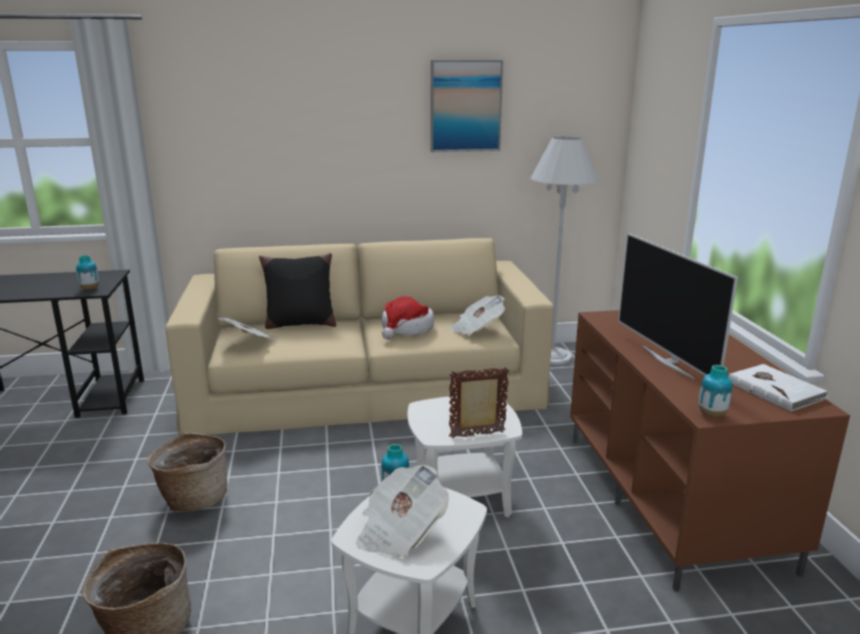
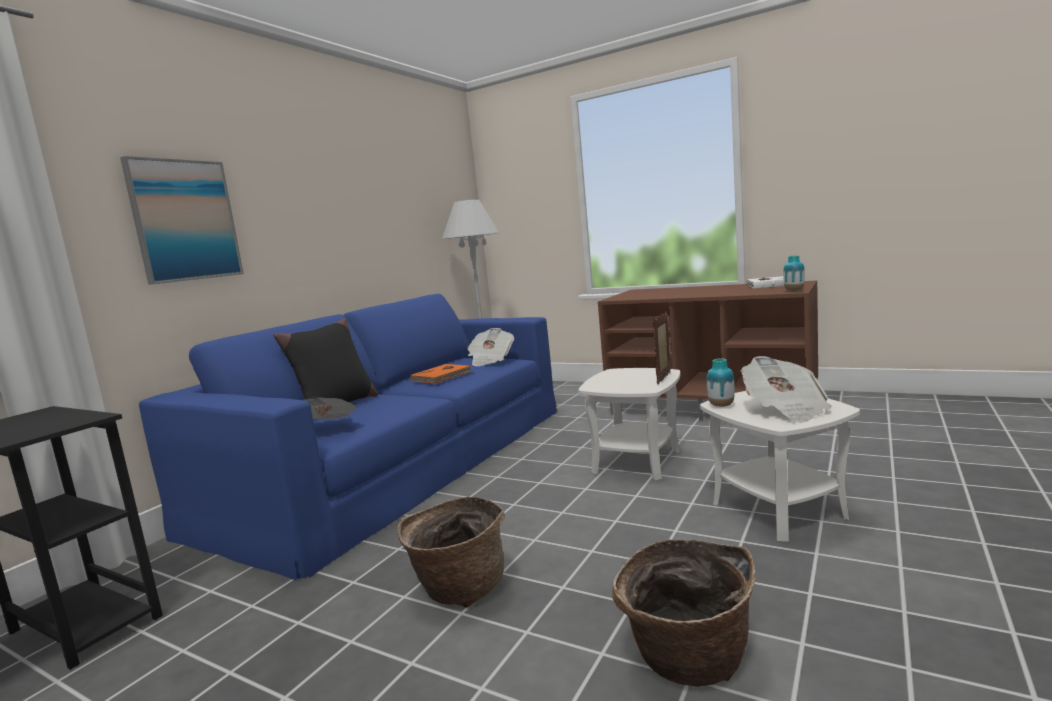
camera: 50 degrees left, 10 degrees down
(90, 288) = (60, 422): vase -> none
(365, 386) = (400, 462): beige sofa -> blue sofa
(407, 329) = (442, 376): hat -> orange book
(465, 106) = (382, 177): picture -> picture (184, 221)
(668, 362) = (709, 293): television -> none

